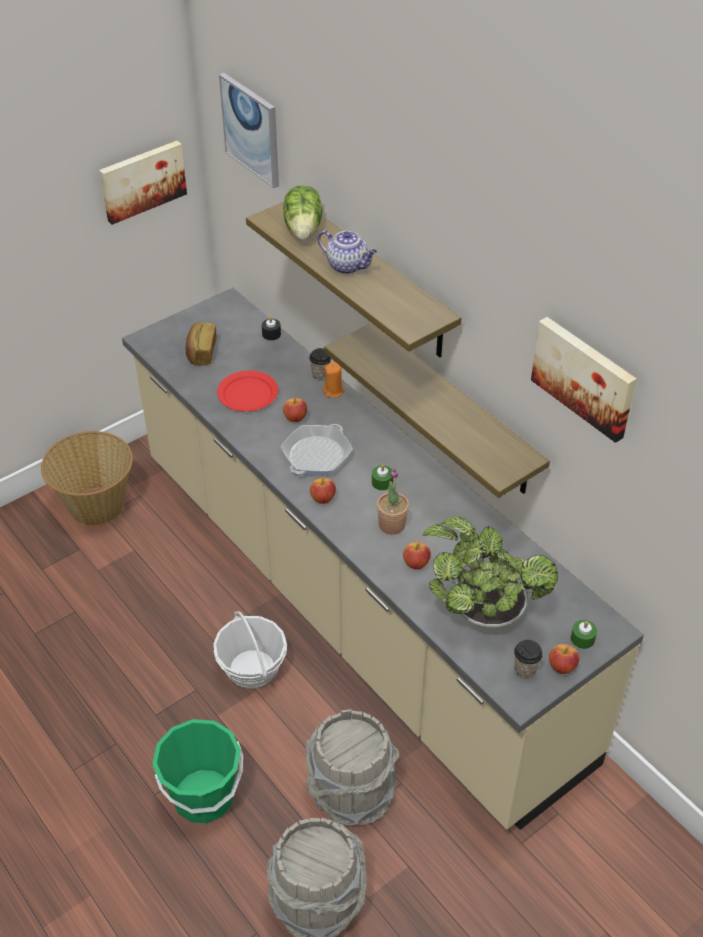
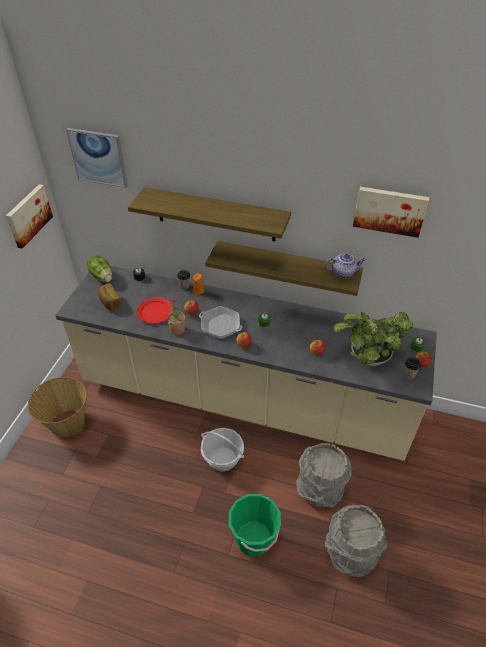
camera: 35 degrees left, 0 degrees up
(304, 229) = (166, 201): lettuce -> lettuce (102, 276)
(316, 455) = (220, 325): frying pan -> frying pan turned 60 degrees counterclockwise
(348, 266) = (209, 209): teapot -> teapot (343, 273)
(392, 525) = (288, 340): potted plant -> potted plant (177, 330)

